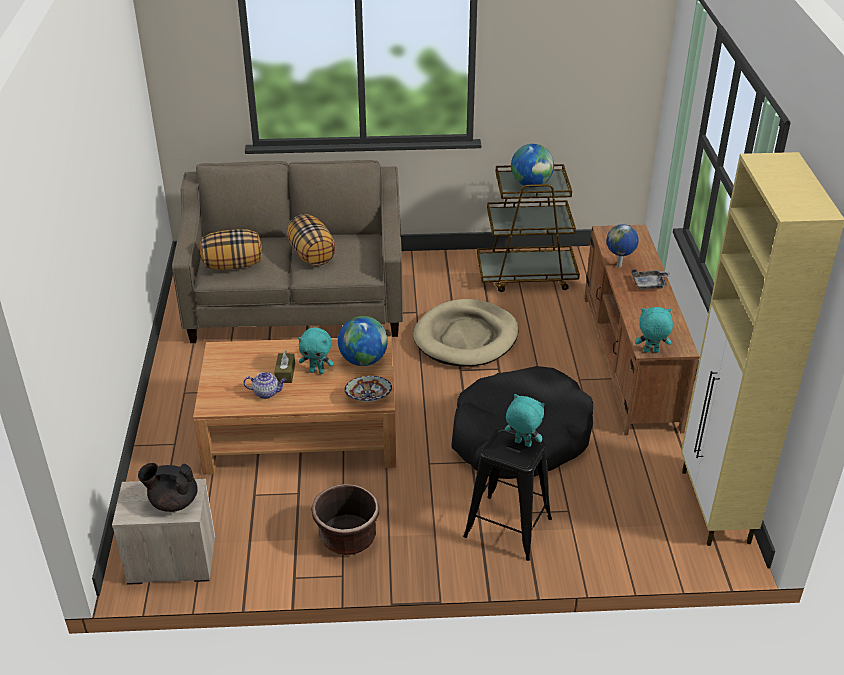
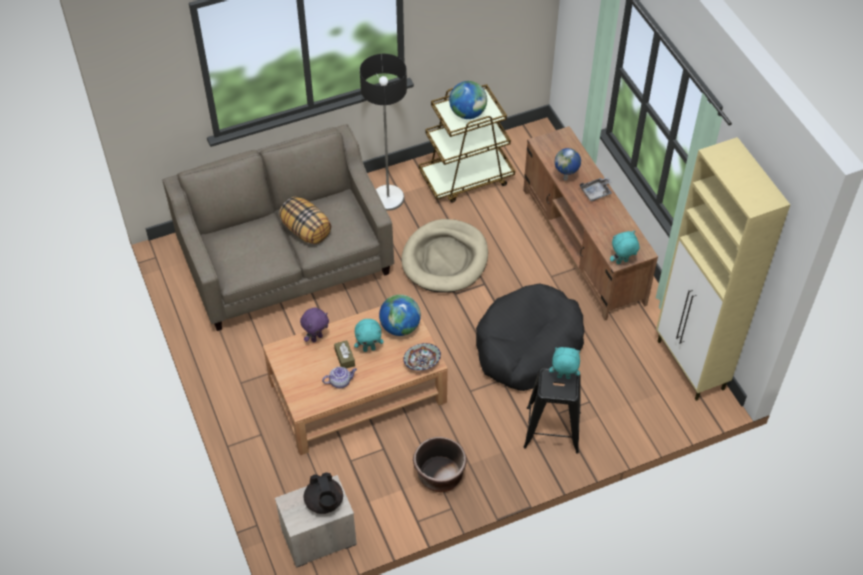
camera: 20 degrees left, 15 degrees up
(173, 501) = (324, 502): black teapot -> black teapot turned 90 degrees counterclockwise
(233, 265) = (244, 260): pillow -> none
(266, 348) = (316, 338): none -> purple plush toy
(433, 274) = (388, 198): none -> floor lamp

